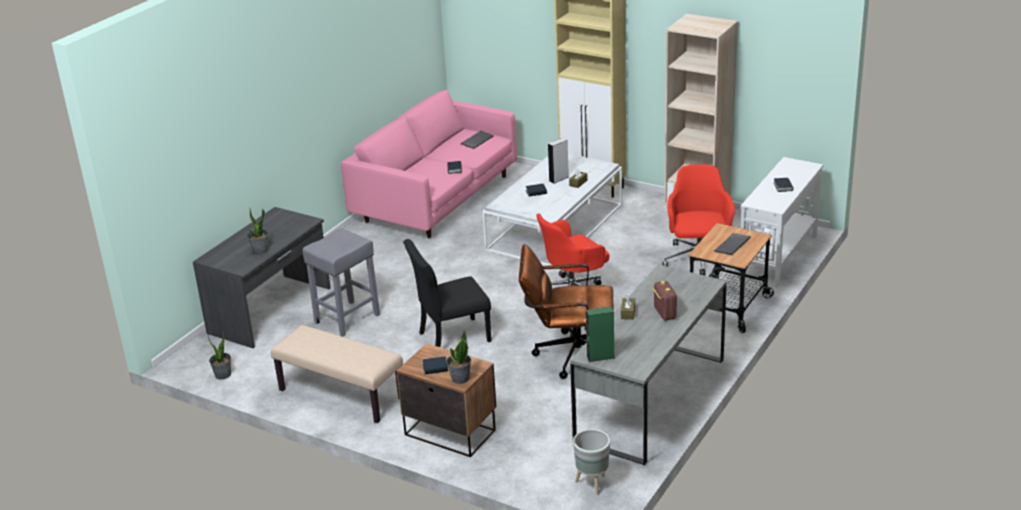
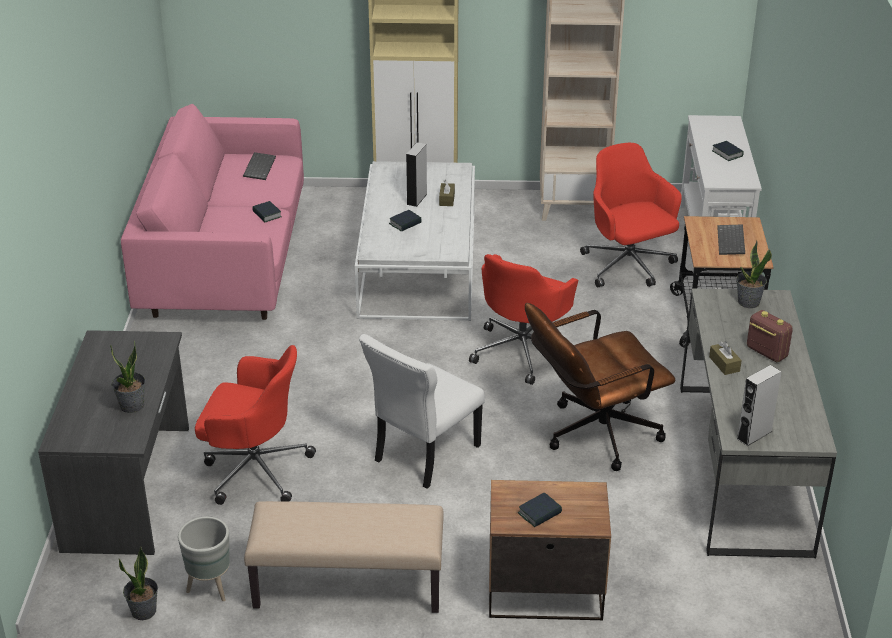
camera: 30 degrees left, 5 degrees up
(346, 319) = (254, 469): grey stool -> red office chair
(451, 338) = (424, 455): black chair -> white chair
(460, 378) = (586, 519): potted plant -> potted plant (748, 302)
(592, 484) = (781, 605): grey planter -> grey planter (209, 588)
(600, 357) = (754, 435): green speaker -> grey speaker

